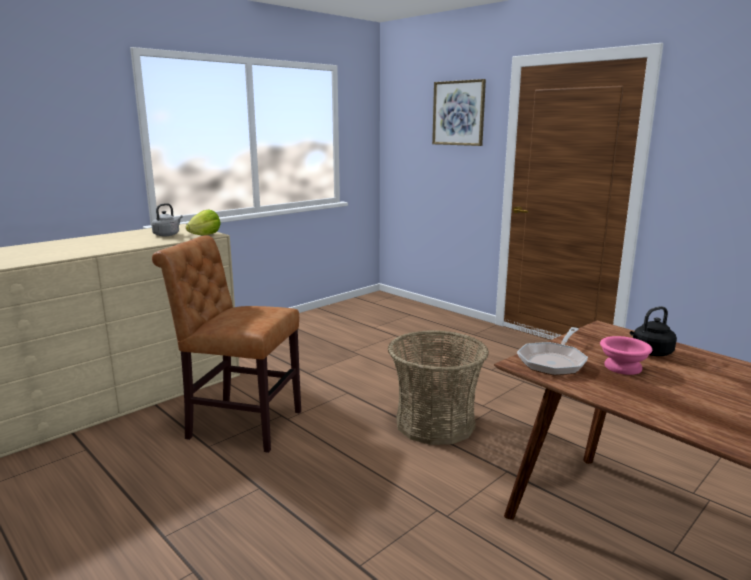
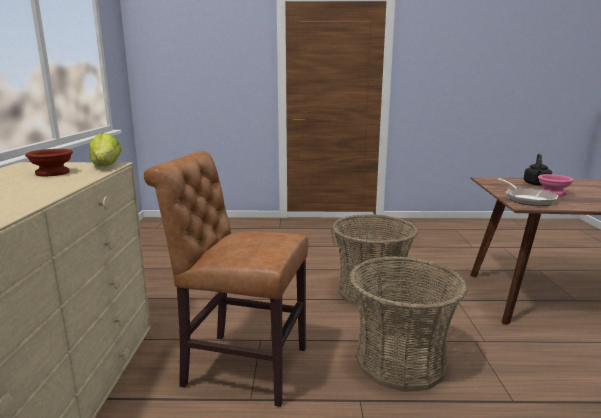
camera: 45 degrees left, 0 degrees up
(167, 235) = (52, 173): grey kettle -> brown bowl
(239, 424) = (239, 366): brown chair -> brown chair turned 45 degrees clockwise
(339, 484) = (400, 361): none -> basket
(458, 113) = (225, 39): picture -> none

